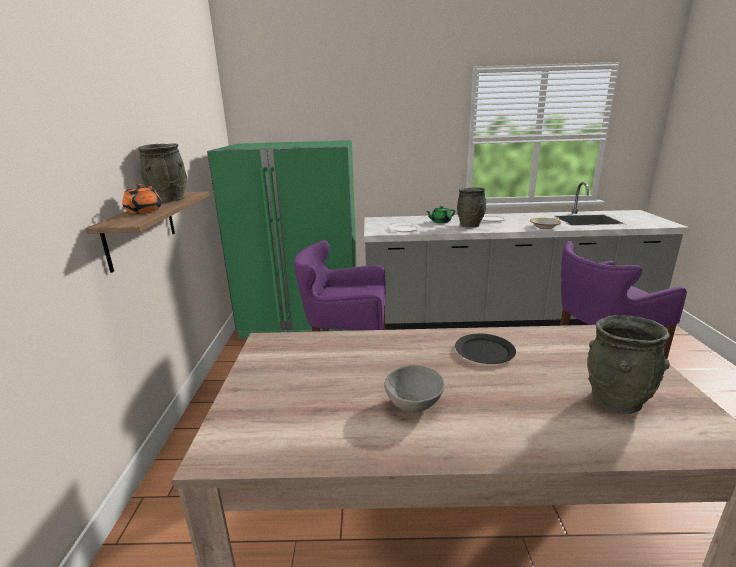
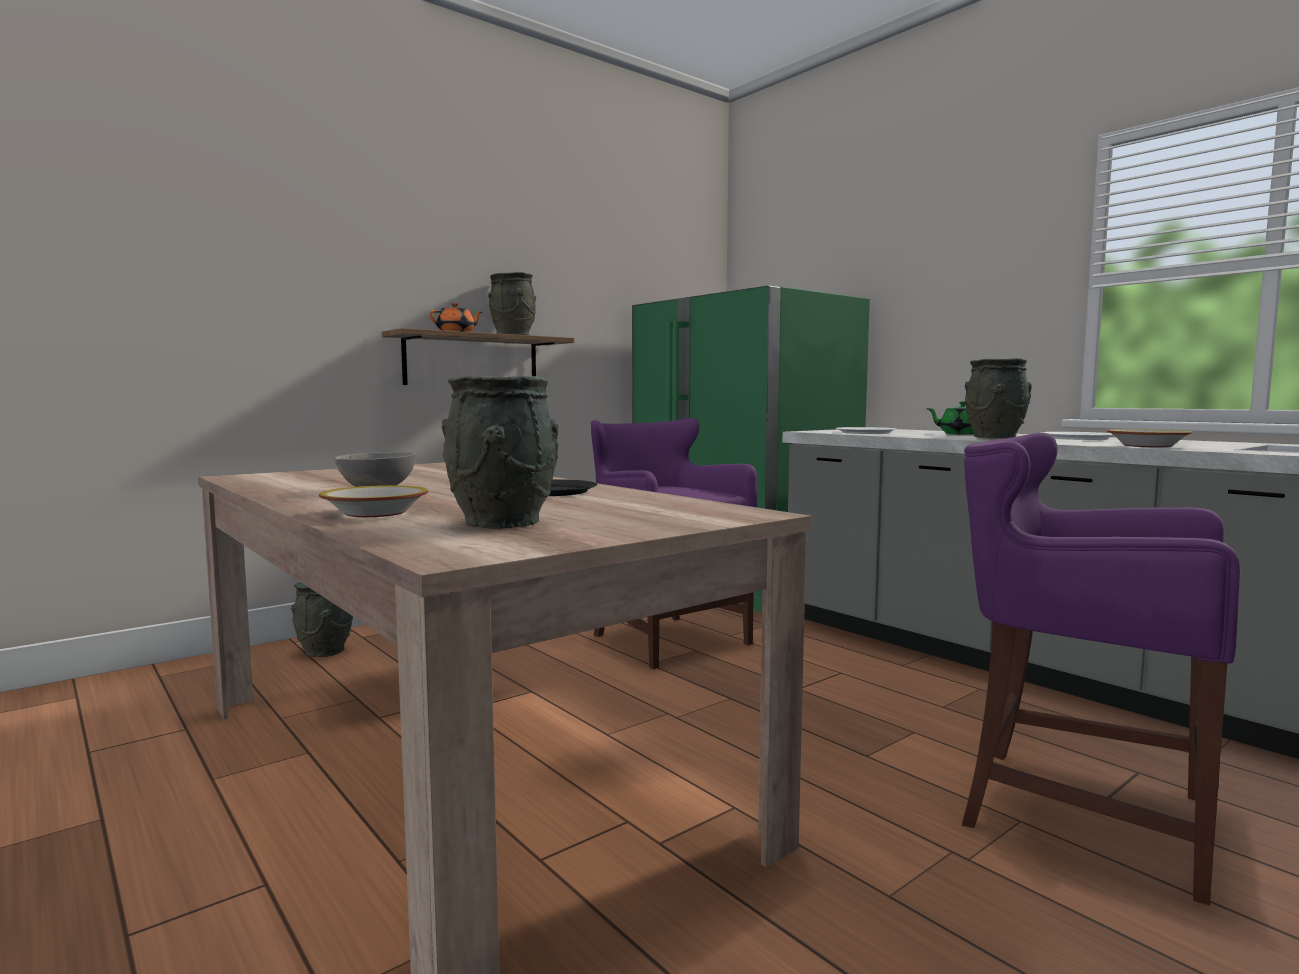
camera: 50 degrees right, 15 degrees down
(170, 529) = (325, 651): none -> grey vase
(550, 433) = (375, 513): none -> bowl

